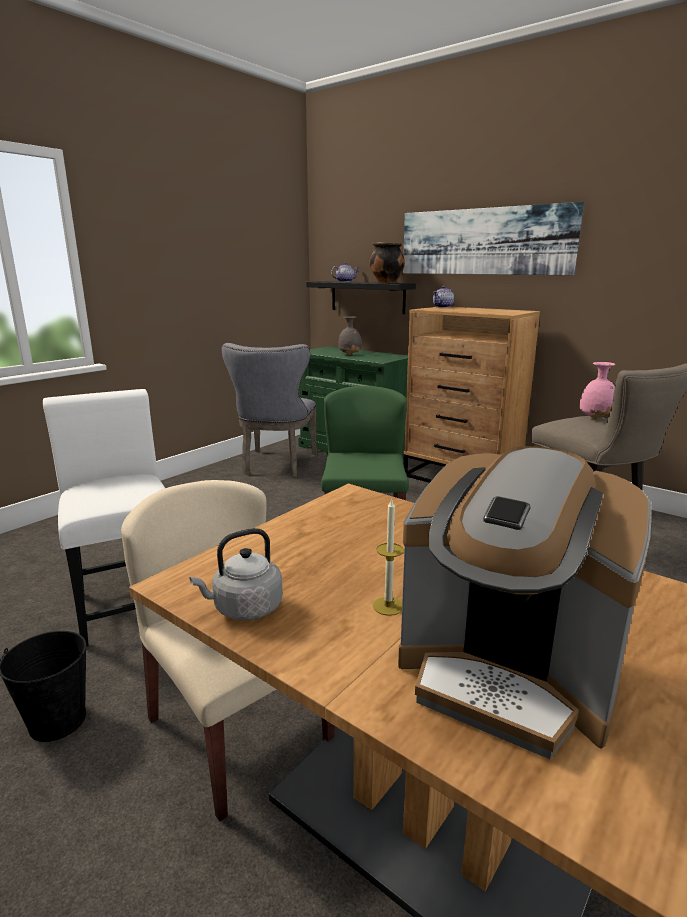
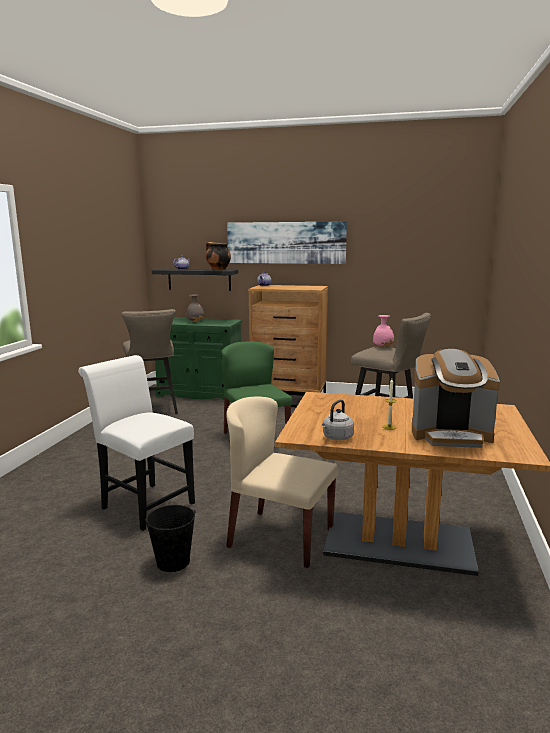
camera: 25 degrees left, 5 degrees down
(277, 465) = (153, 411): grey chair -> beige stool

